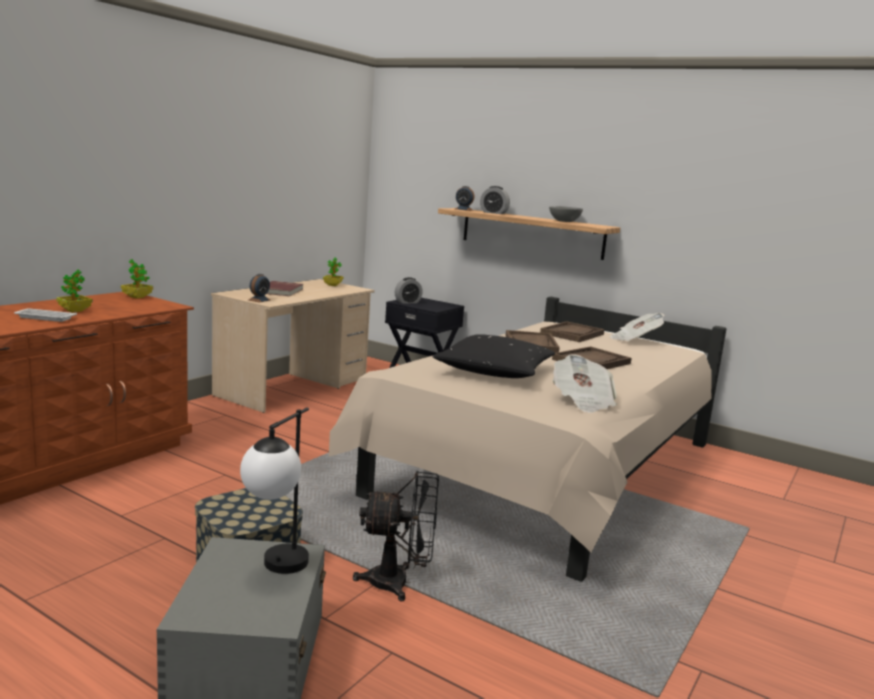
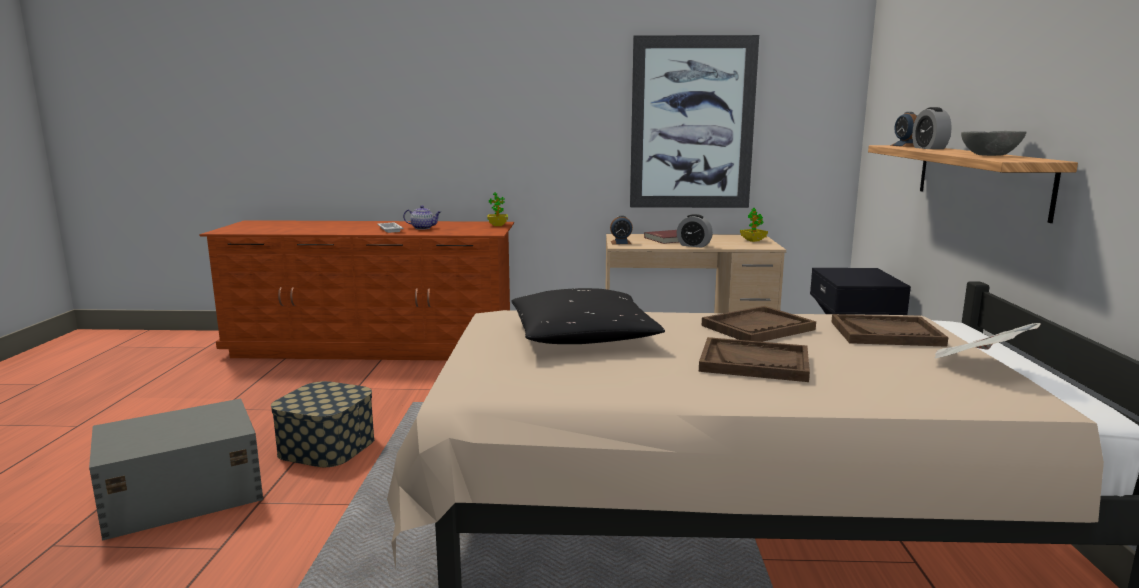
camera: 60 degrees right, 0 degrees up
(74, 310) = (423, 228): potted plant -> teapot
(272, 183) = (692, 123): none -> picture
(276, 570) = (196, 431): table lamp -> none
(399, 583) = (344, 514): black fan -> none
(407, 302) = (837, 271): alarm clock -> alarm clock (693, 245)
(582, 401) = (544, 388): newspaper -> none

